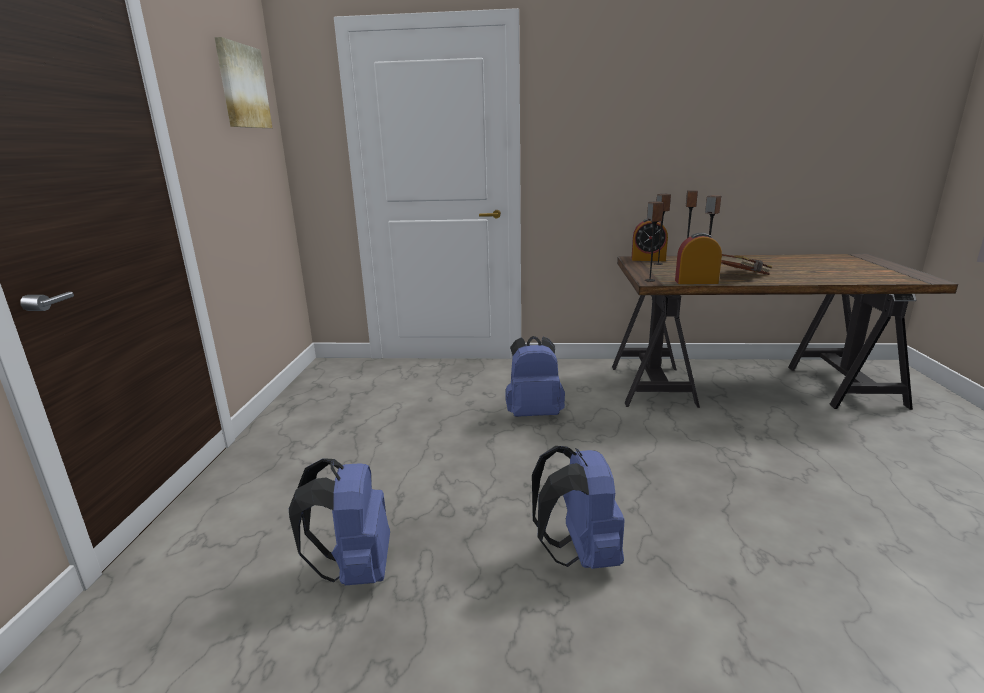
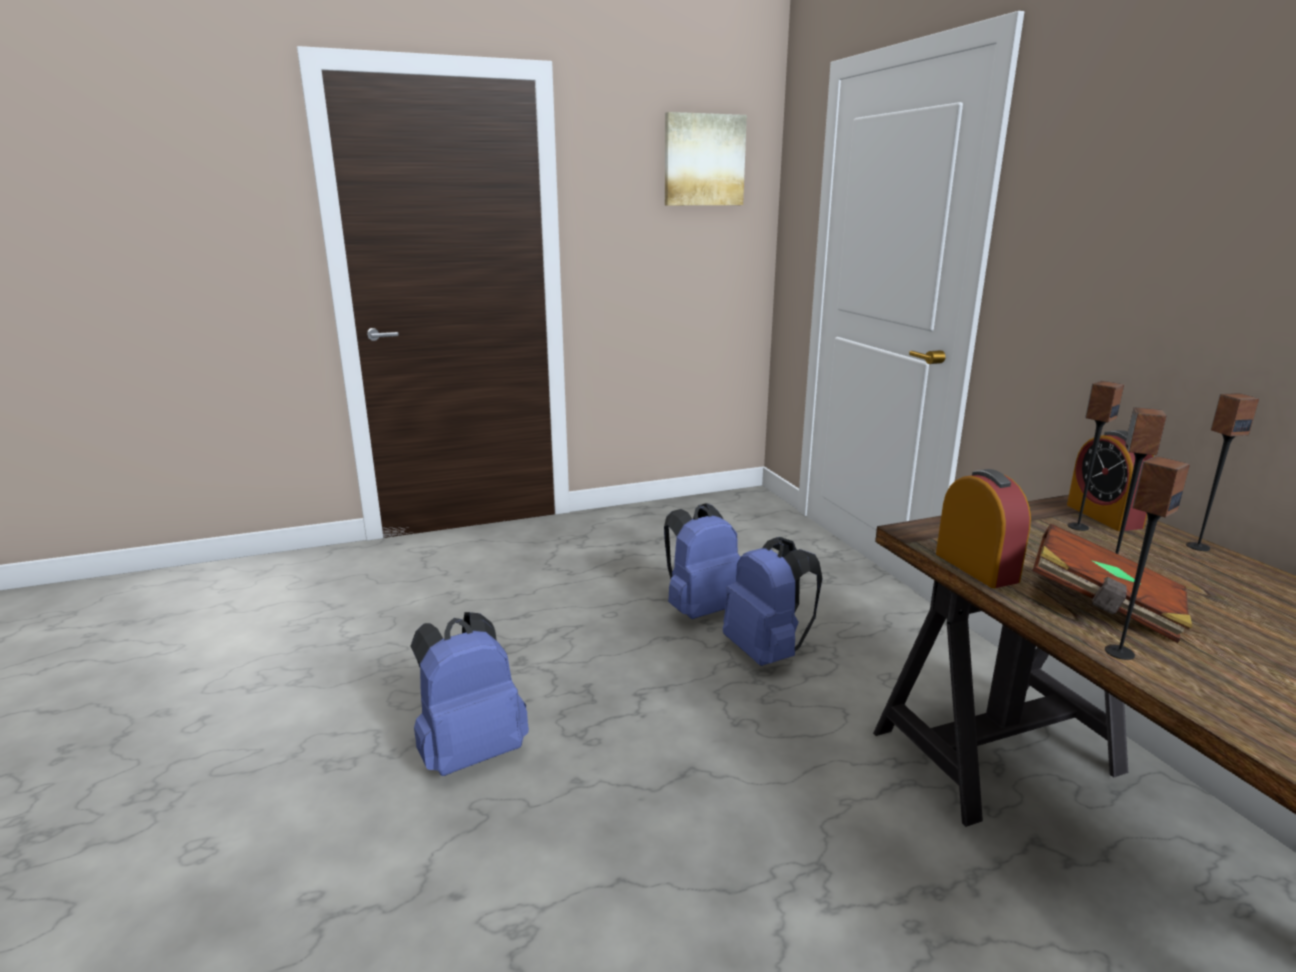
camera: 65 degrees right, 0 degrees up
(355, 569) = (411, 627): blue backpack -> blue backpack (701, 609)
(649, 280) = (927, 529): speaker -> speaker (1118, 652)

